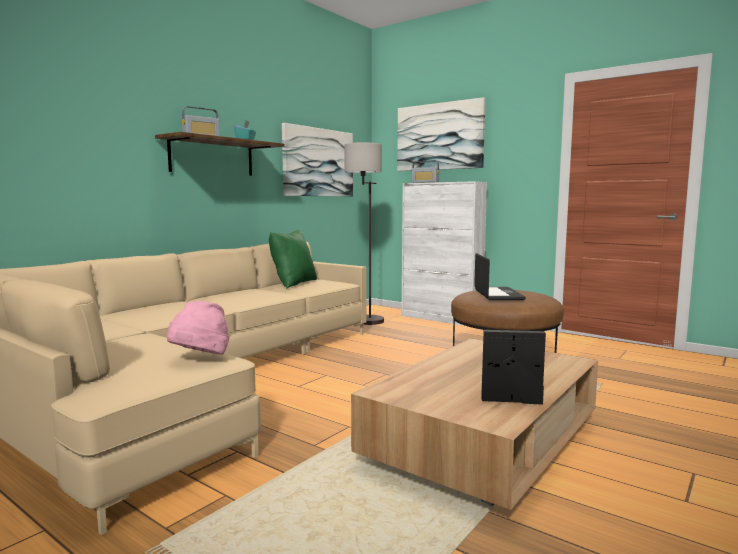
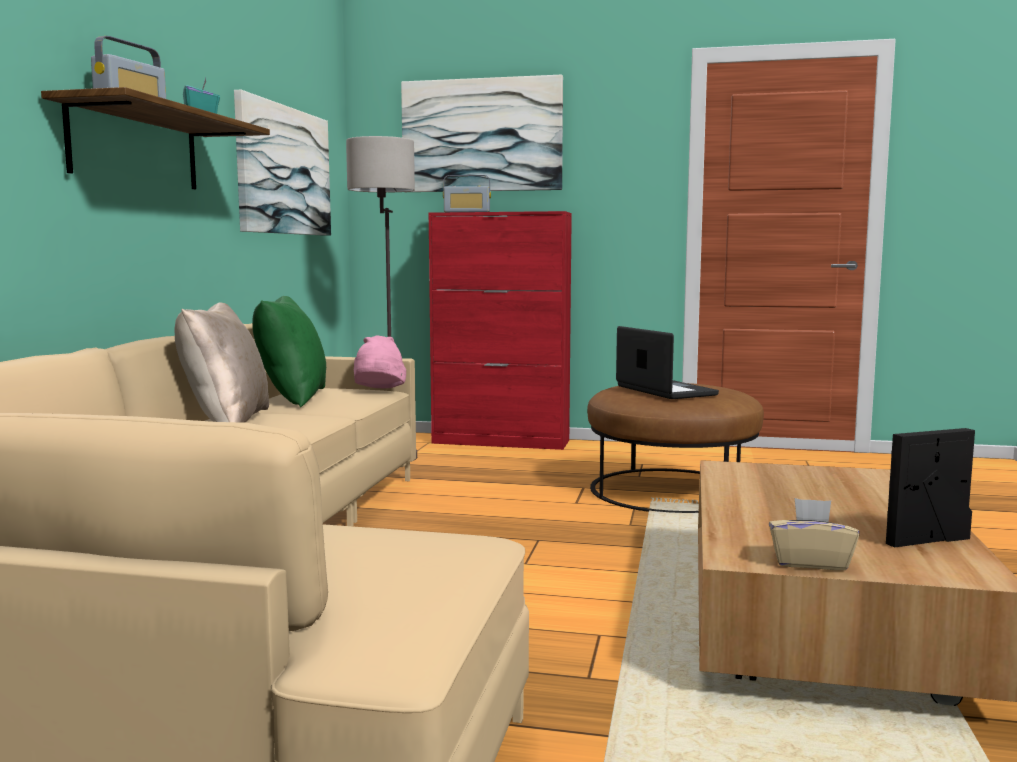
camera: 25 degrees left, 0 degrees up
(200, 359) = (434, 547): pink hat -> pink hat (379, 391)
(240, 293) = (226, 421): none -> beige pillow
(414, 400) = (810, 562): none -> beige tissue box
(441, 318) = (501, 442): white cabinet -> red cabinet

